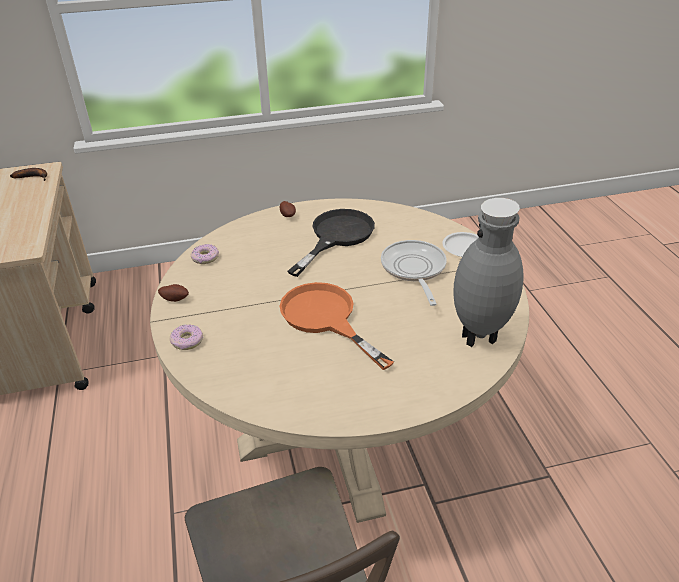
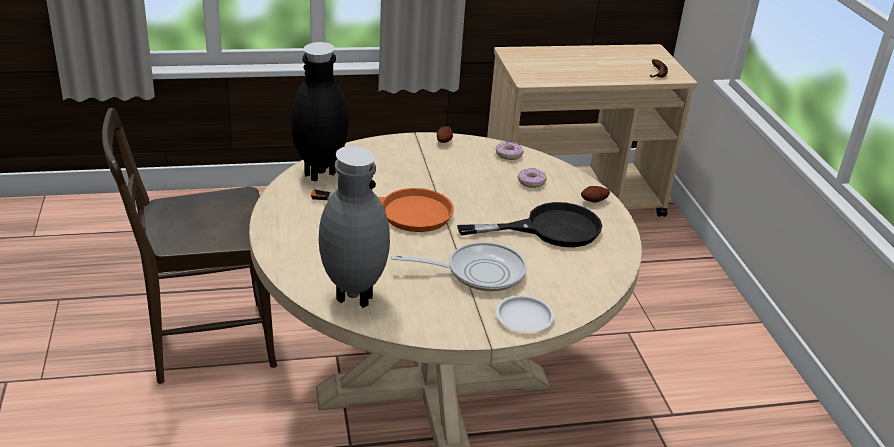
camera: 90 degrees right, 5 degrees down
(187, 341) = (385, 147): donut -> donut (531, 182)
(254, 387) = (321, 173): none -> black vase
(325, 318) = (402, 211): orange frying pan -> orange frying pan turned 45 degrees clockwise
(336, 236) = (549, 229): black frying pan -> black frying pan turned 45 degrees counterclockwise

